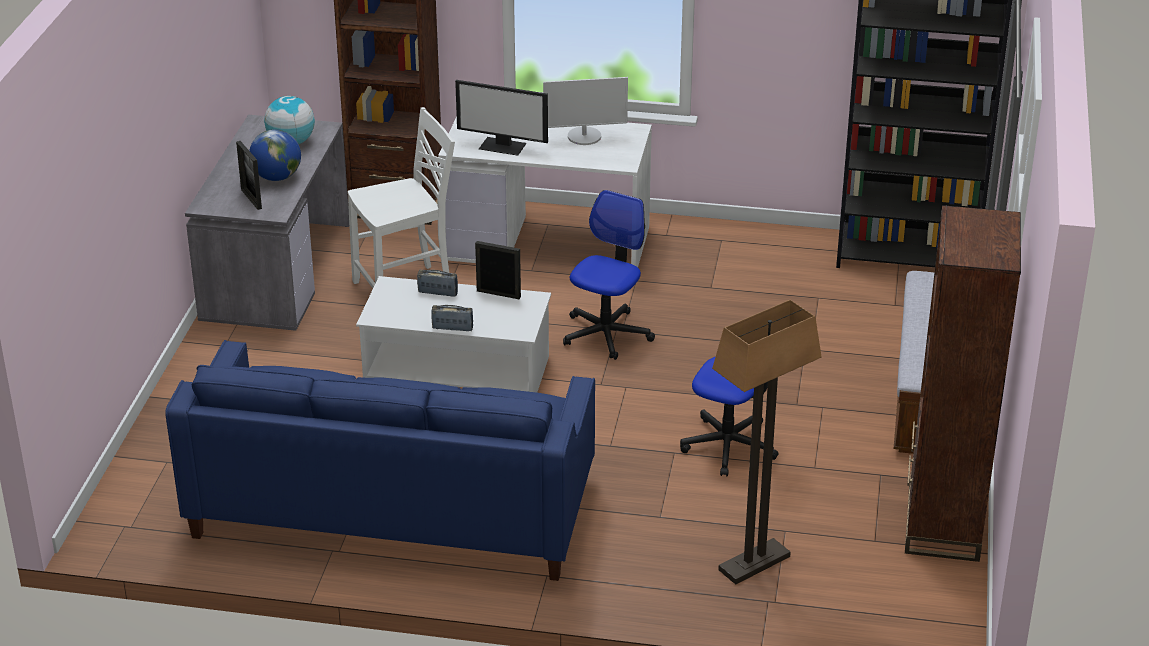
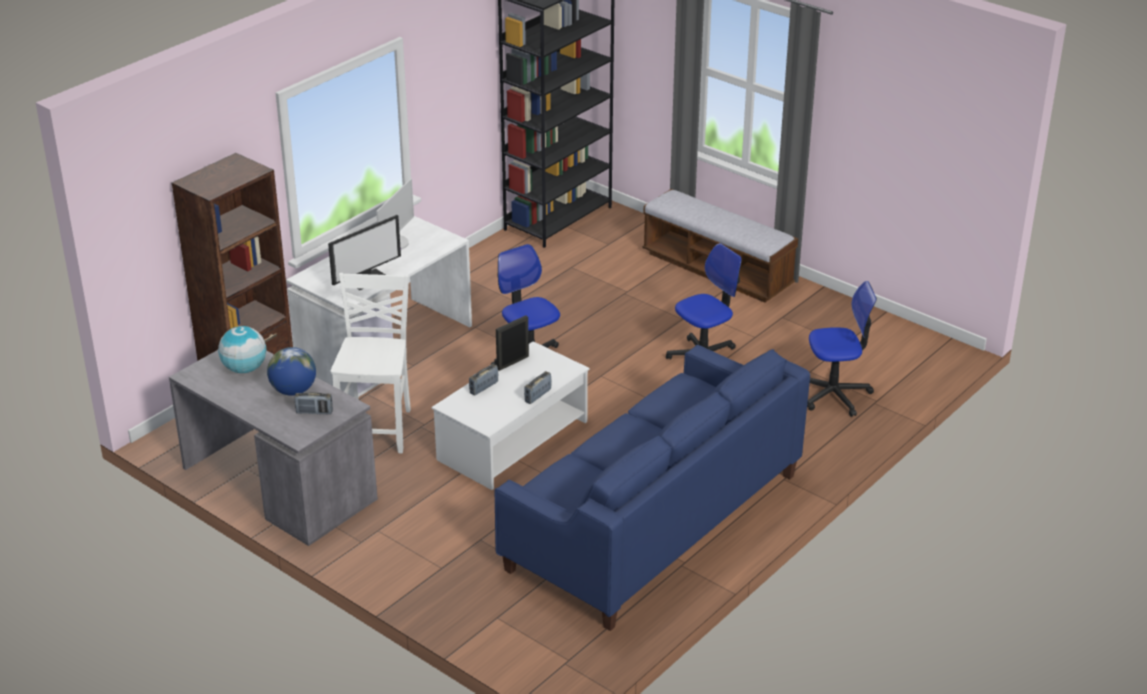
camera: 60 degrees left, 0 degrees up
(251, 199) = (314, 412): picture frame -> radio
(754, 564) = (834, 394): floor lamp -> office chair
(942, 524) = (847, 315): brown bookcase -> none

